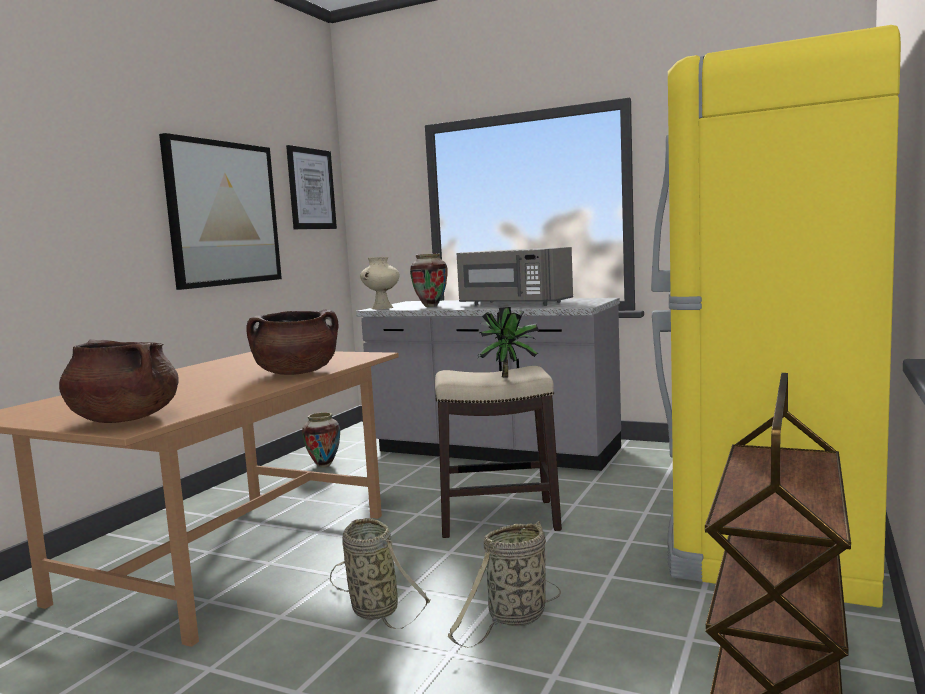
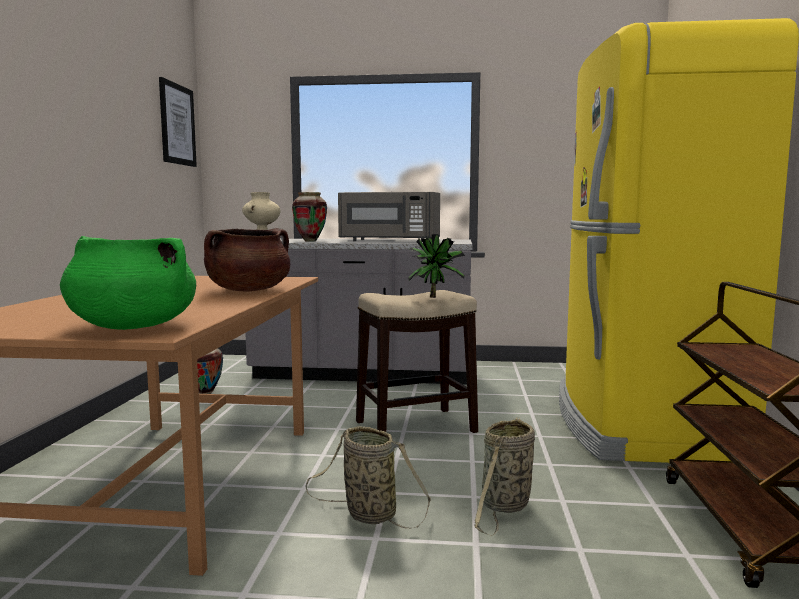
camera: 20 degrees left, 0 degrees up
(124, 419) = (132, 327): brown cooking pot -> green cooking pot
(223, 213) = (108, 135): picture -> none

